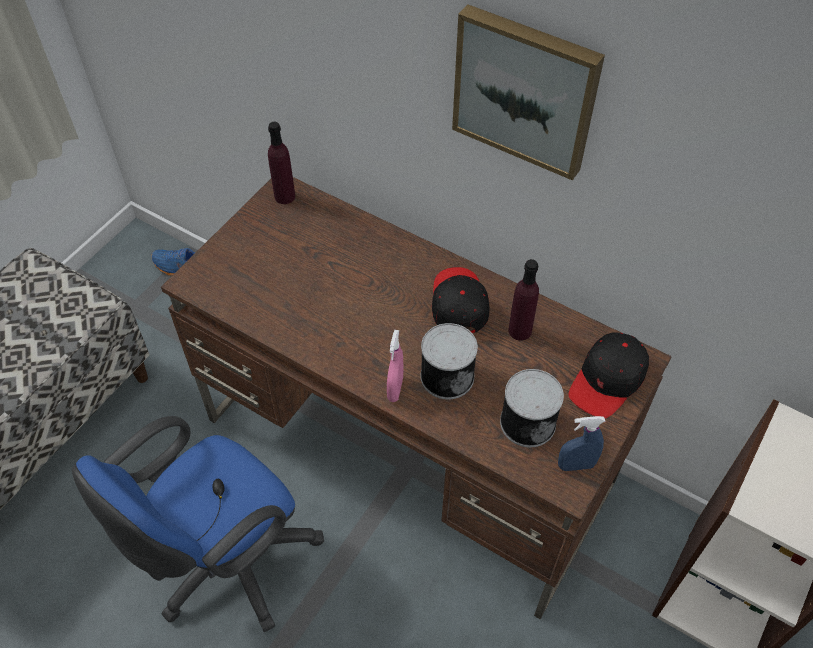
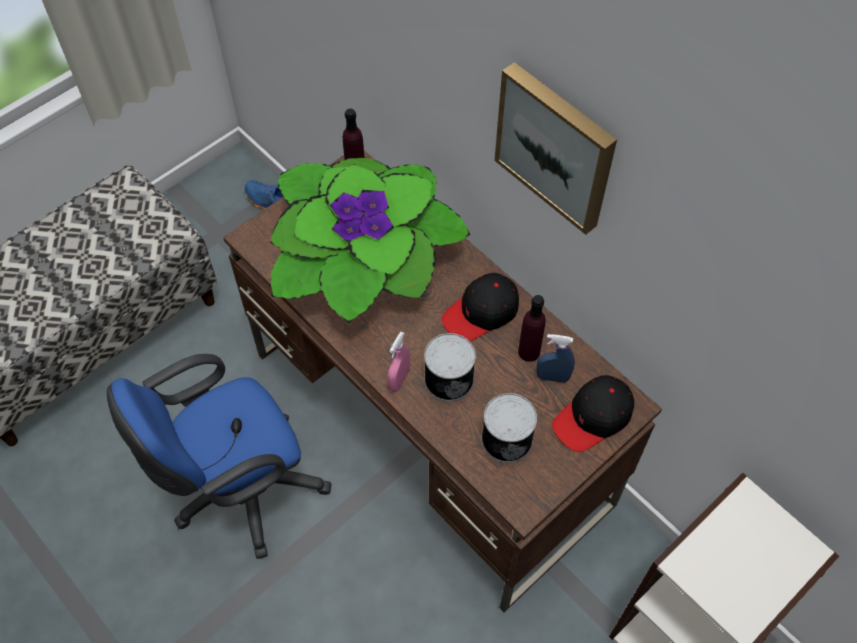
camera: 15 degrees right, 5 degrees up
(319, 279) = (363, 261): none -> potted plant
(458, 303) = (481, 313): black cap -> black cap turned 135 degrees counterclockwise
(576, 465) = (536, 488): blue spray bottle -> blue spray bottle (552, 377)

